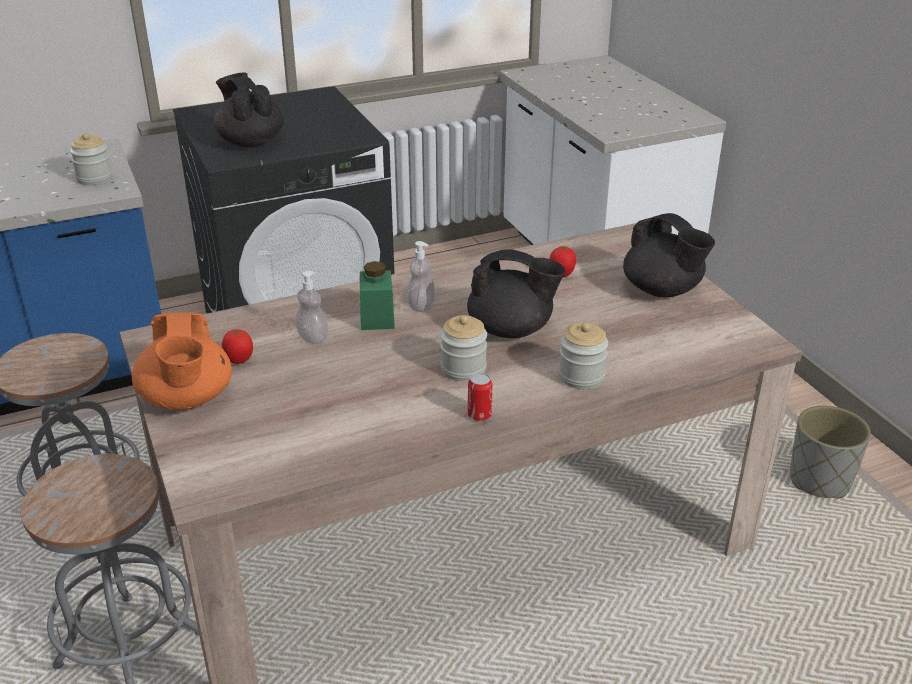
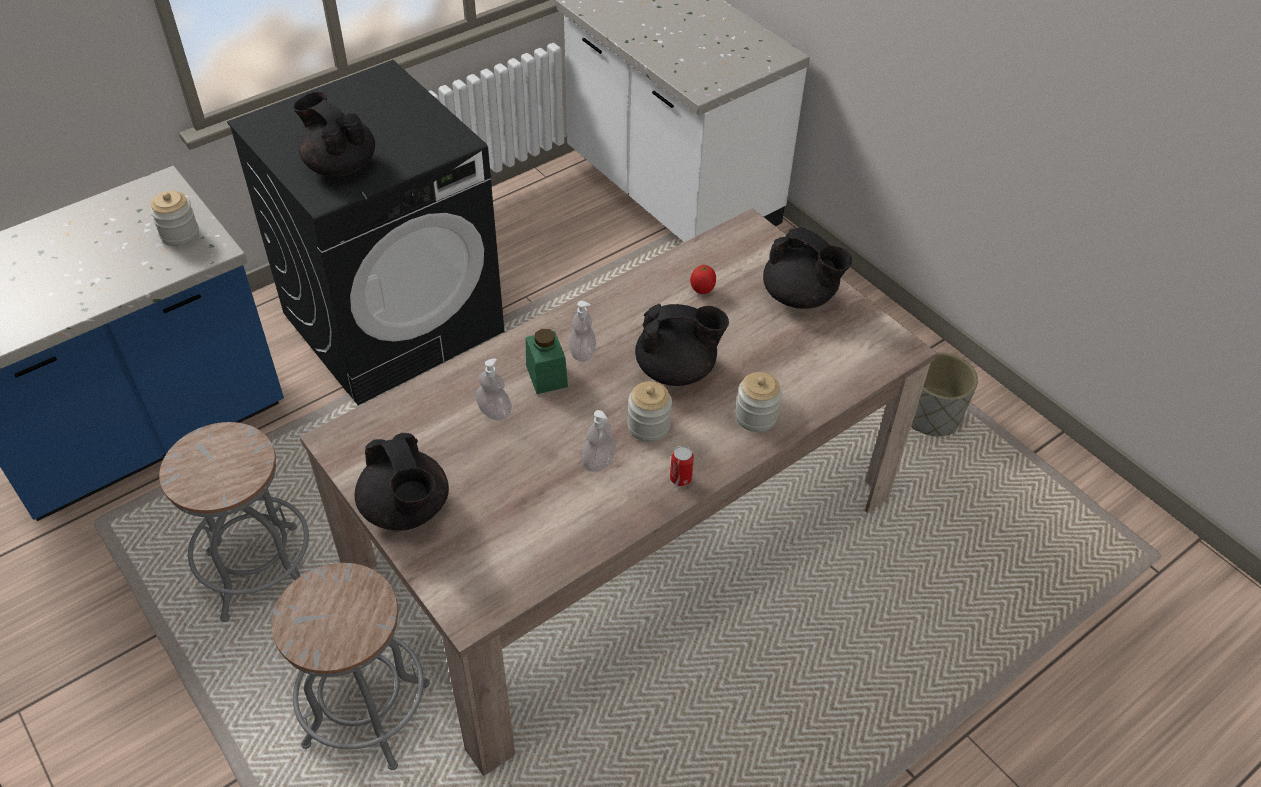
camera: 15 degrees left, 15 degrees up
(187, 399) = (406, 509): orange teapot -> black teapot
(239, 361) = (435, 453): tomato -> none
(399, 390) = (599, 462): none -> soap dispenser

